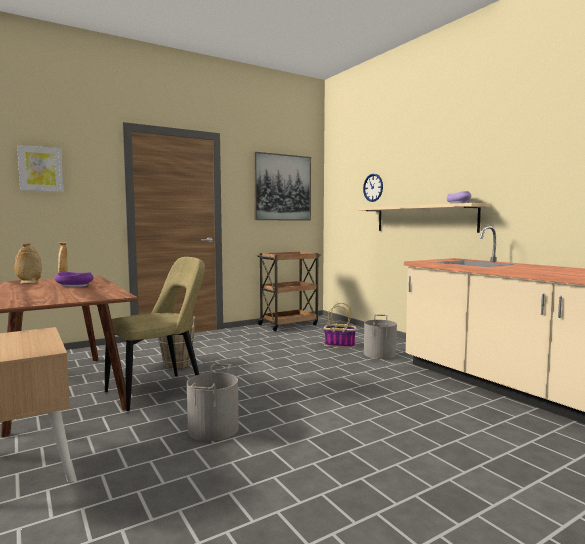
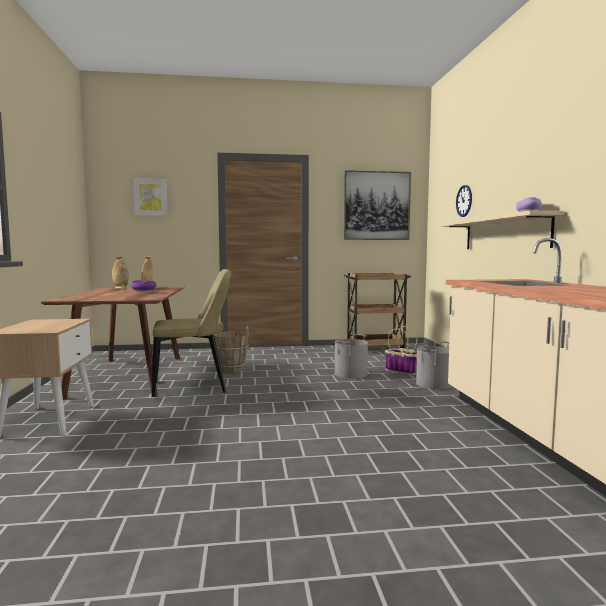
camera: 25 degrees right, 0 degrees up
(214, 429) = (197, 420): grey bucket -> grey bucket (351, 374)

